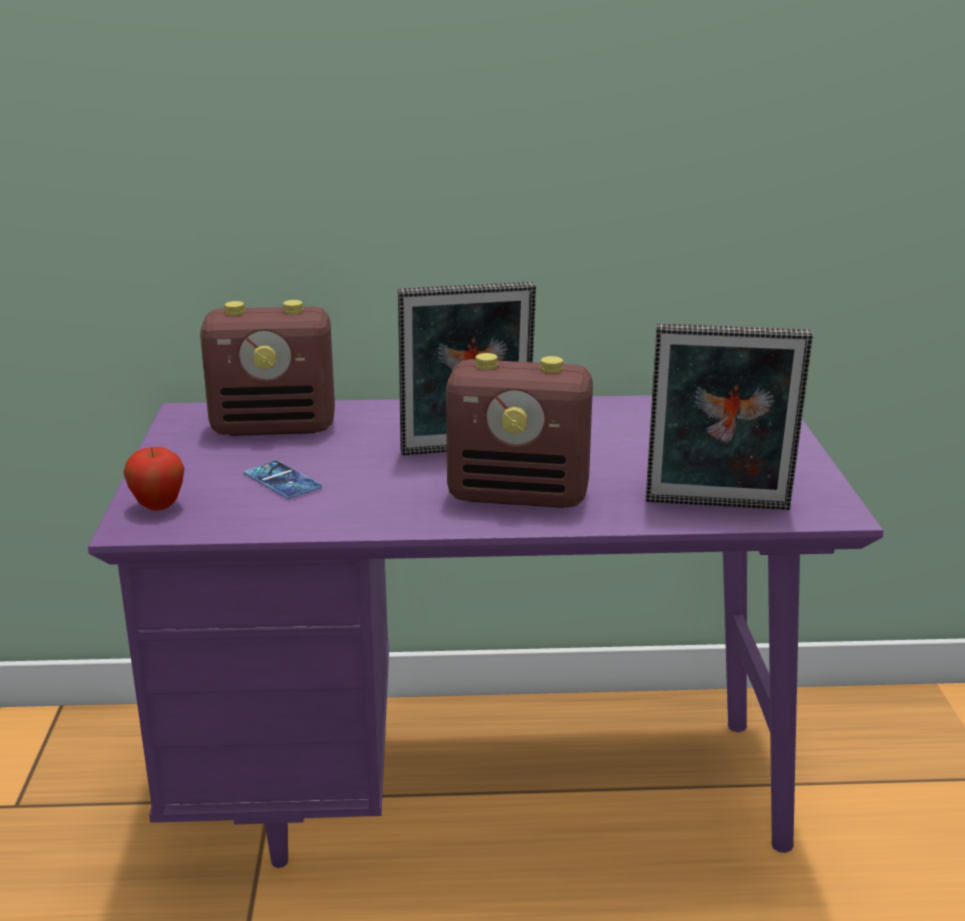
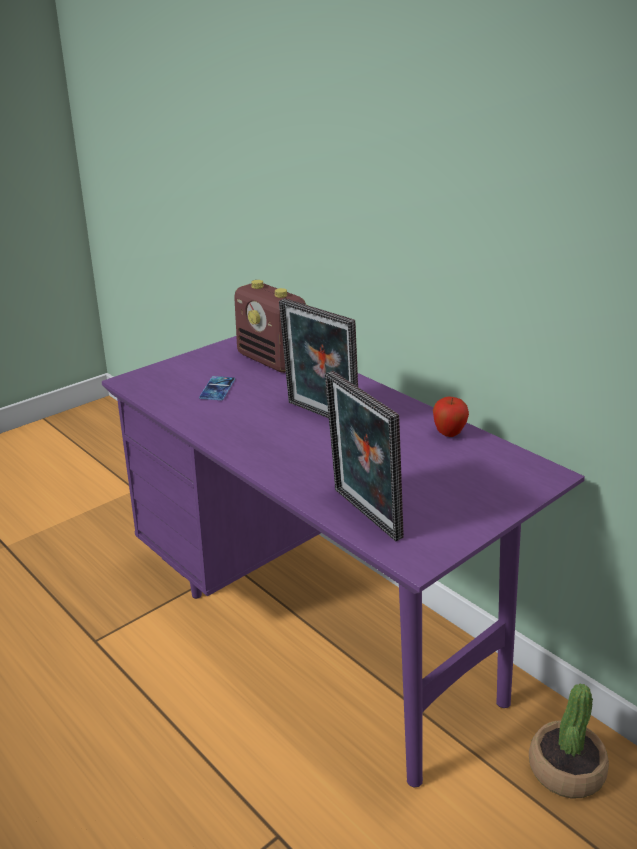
camera: 50 degrees right, 5 degrees up
(158, 507) = (153, 376): apple -> apple (448, 434)
(520, 495) = (288, 451): radio -> none
(854, 741) = (566, 770): none -> potted plant

